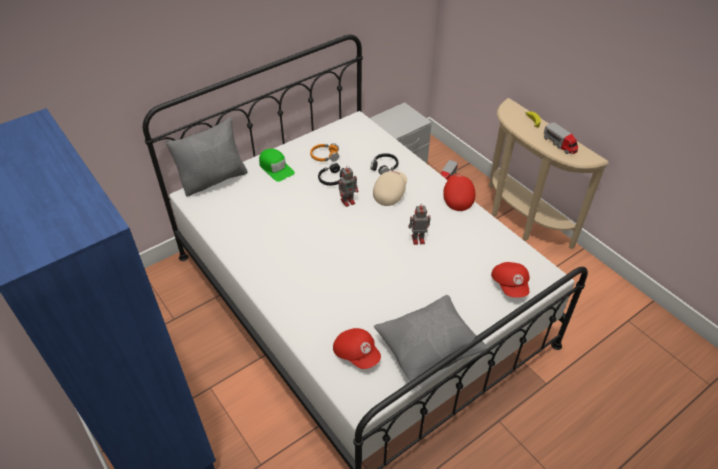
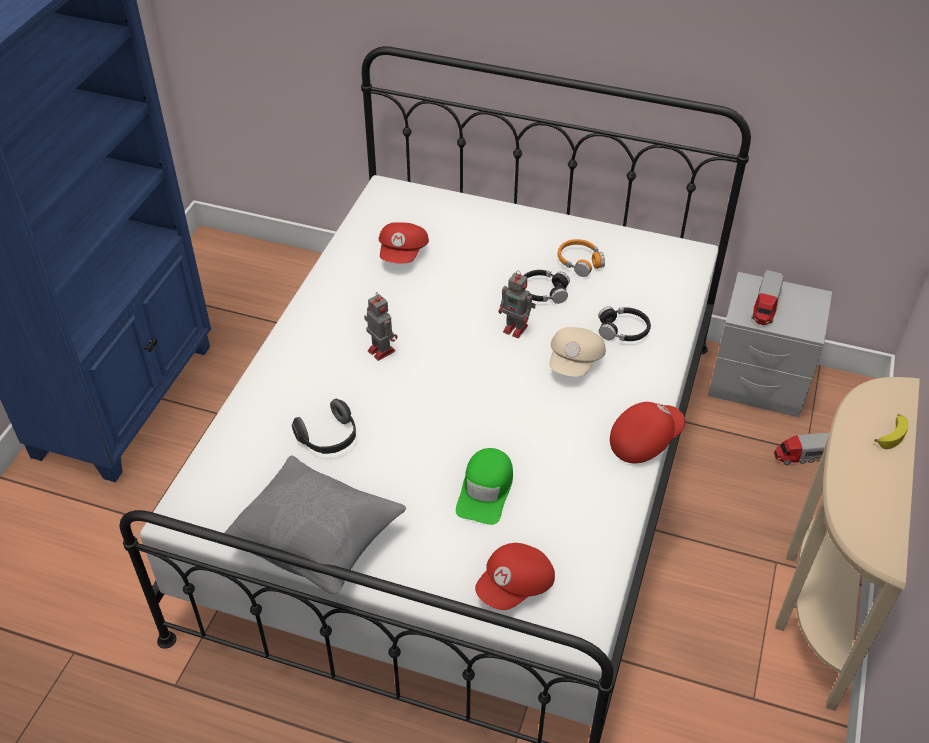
camera: 55 degrees right, 0 degrees up
(214, 179) = (432, 193): grey pillow -> none
(276, 168) = (508, 231): green cap -> green cap (485, 491)
(357, 353) = (256, 472): red cap -> red cap (403, 253)
(359, 310) = (329, 439): none -> headphones
(390, 193) = (575, 362): beige cap -> beige cap turned 120 degrees clockwise
(417, 239) = (511, 435): toy robot -> toy robot (380, 350)
(560, 144) = (872, 496): toy truck -> toy truck (765, 306)

